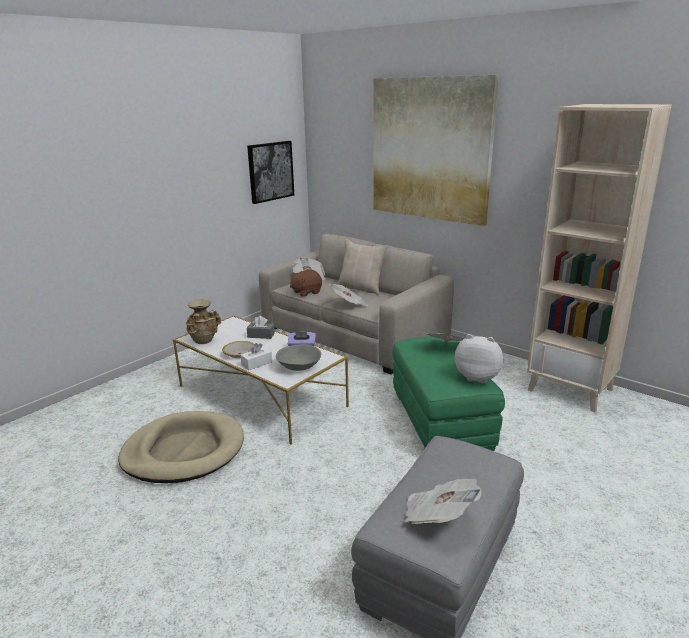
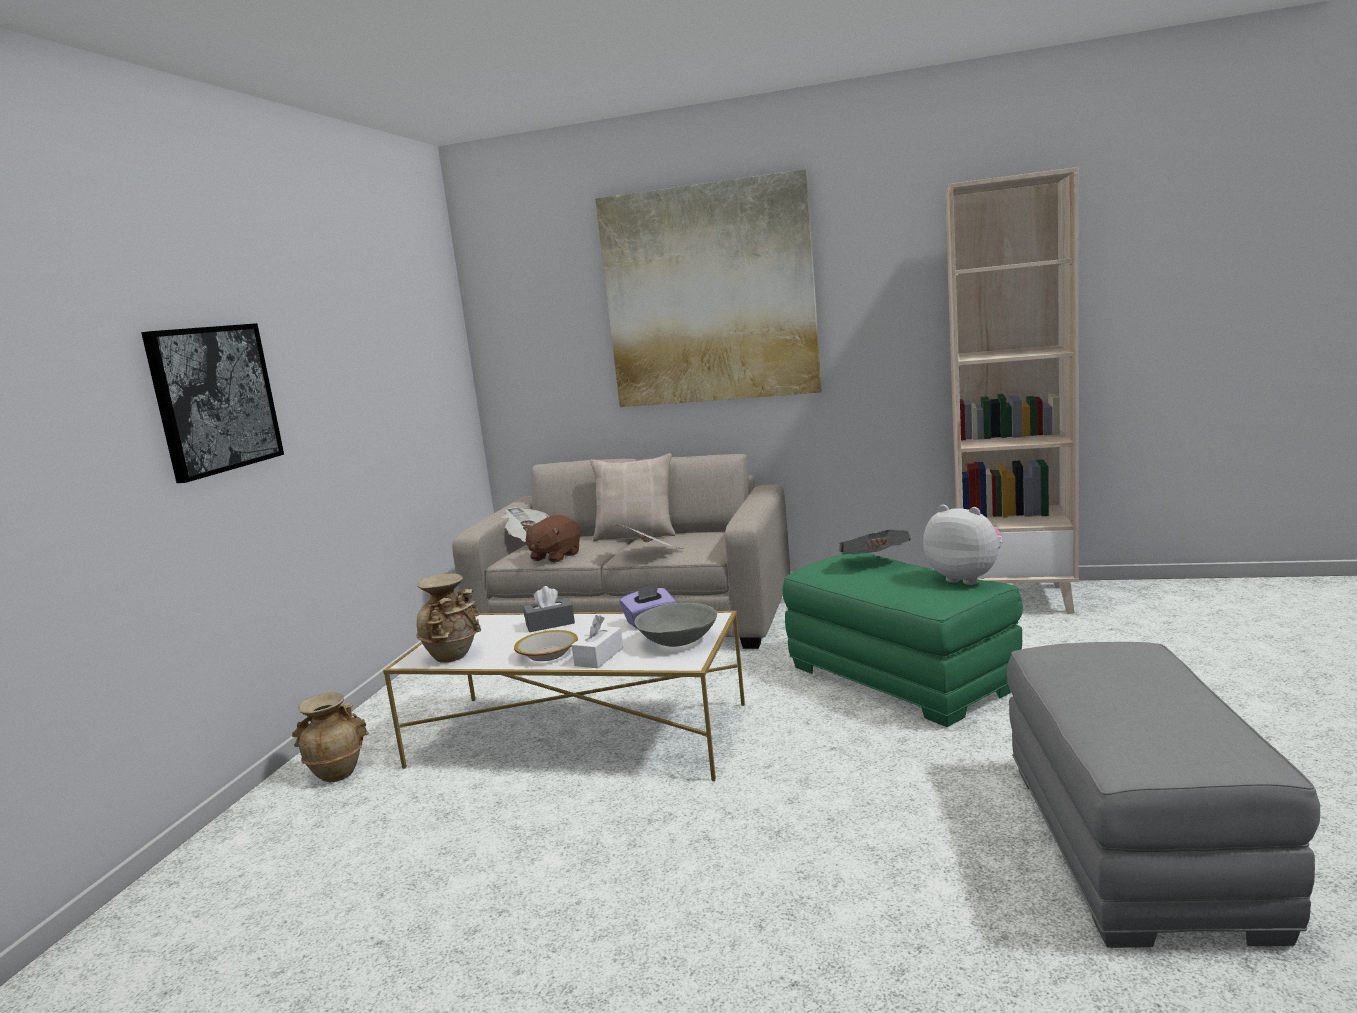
camera: 25 degrees left, 10 degrees down
(156, 379) = (337, 773): none -> beige vase
(184, 451) = (529, 857): beige dog bed -> none
(270, 171) = (429, 368): picture -> picture (214, 399)
(438, 516) = (1175, 724): newspaper -> none
(477, 377) = (966, 578): plush toy -> plush toy turned 45 degrees clockwise

